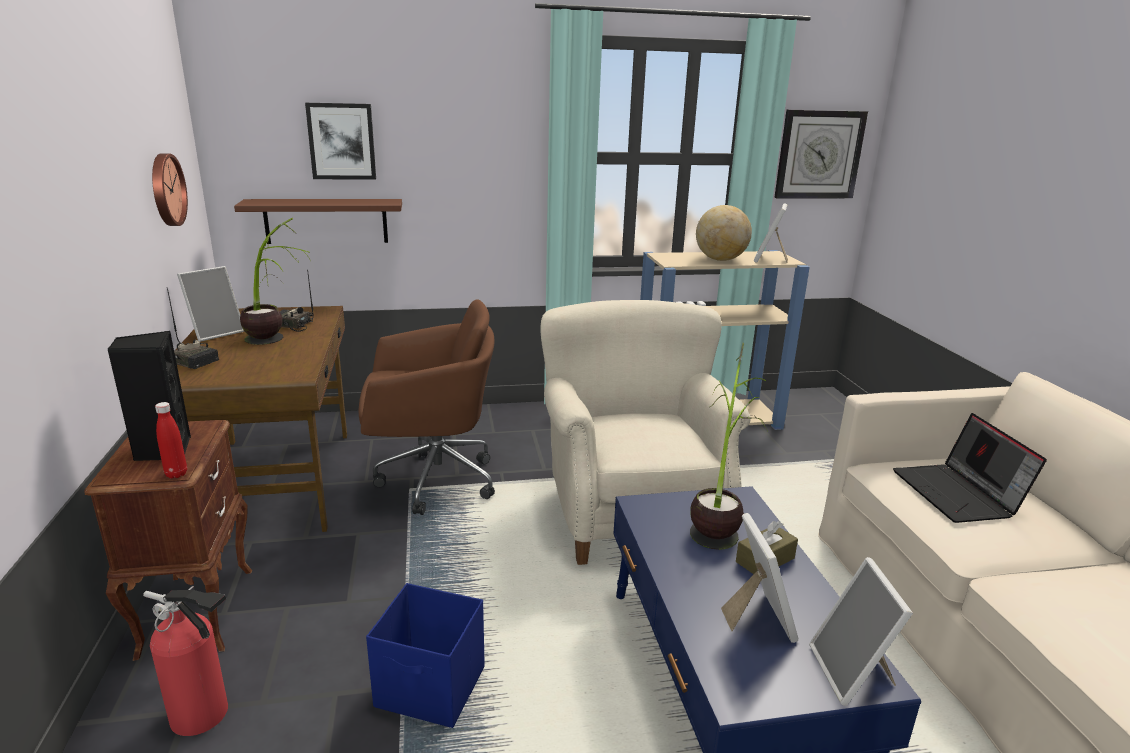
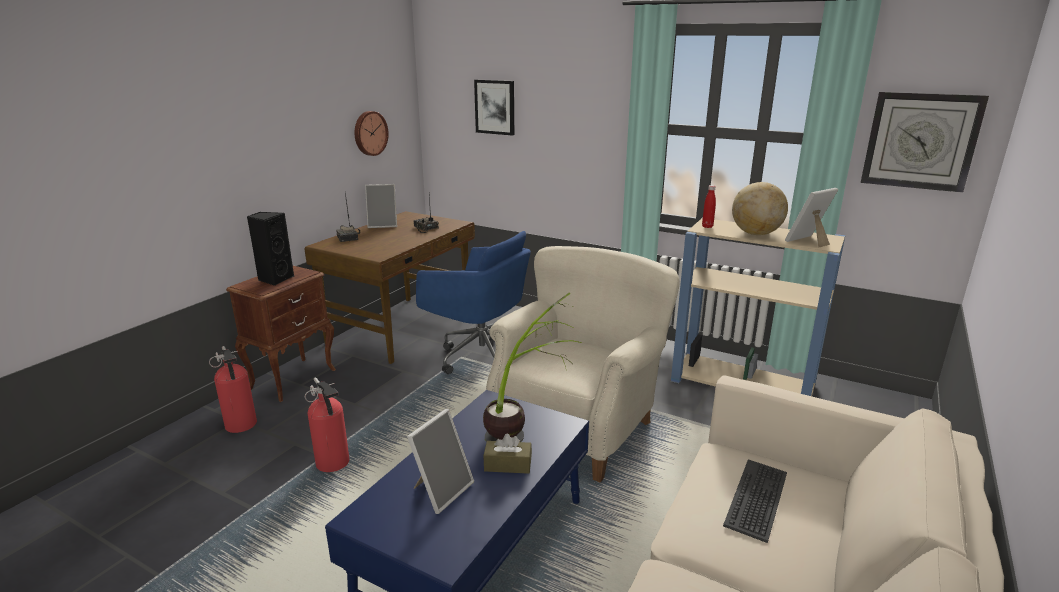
camera: 40 degrees right, 0 degrees up
(176, 474) = (262, 291): red bottle -> red bottle (707, 226)
(276, 343) = (399, 237): potted plant -> none
(326, 221) = (483, 162): brown shelf -> none
(431, 482) = (478, 357): brown office chair -> blue office chair
(432, 688) = (333, 464): blue storage box -> fire extinguisher
(852, 674) = (437, 548): picture frame -> none
(958, 494) = (757, 499): laptop -> keyboard

